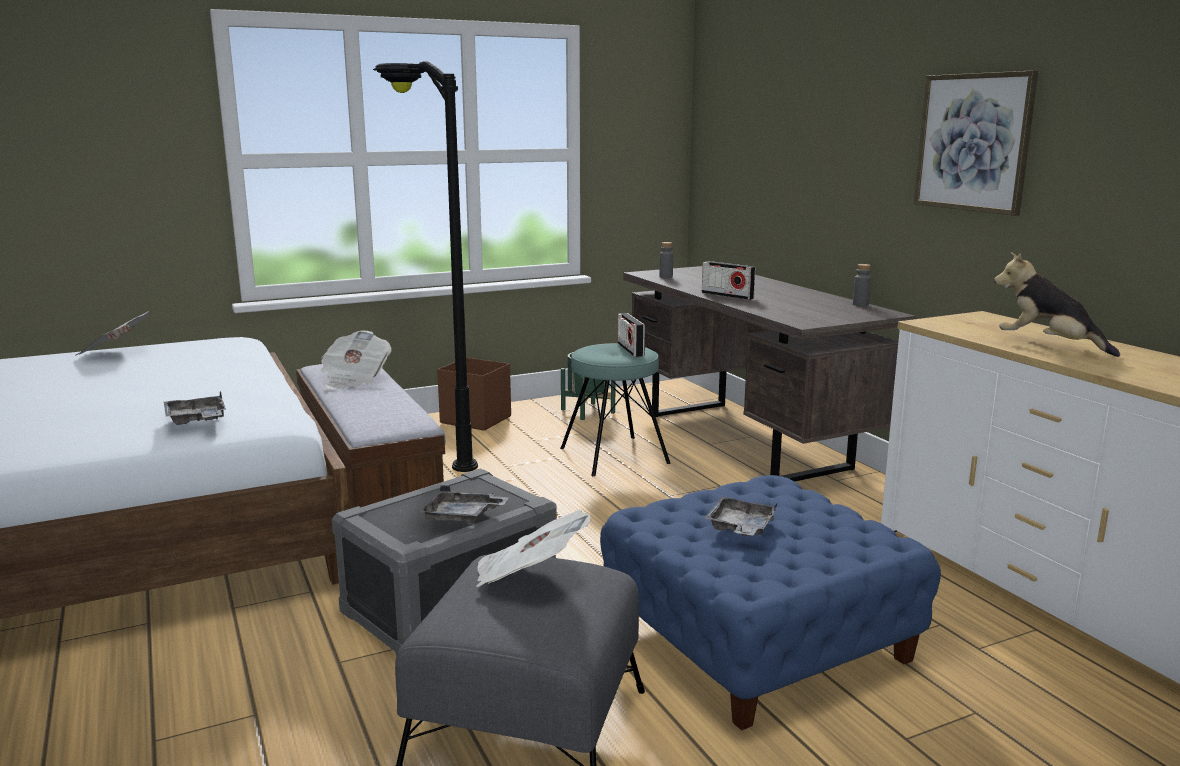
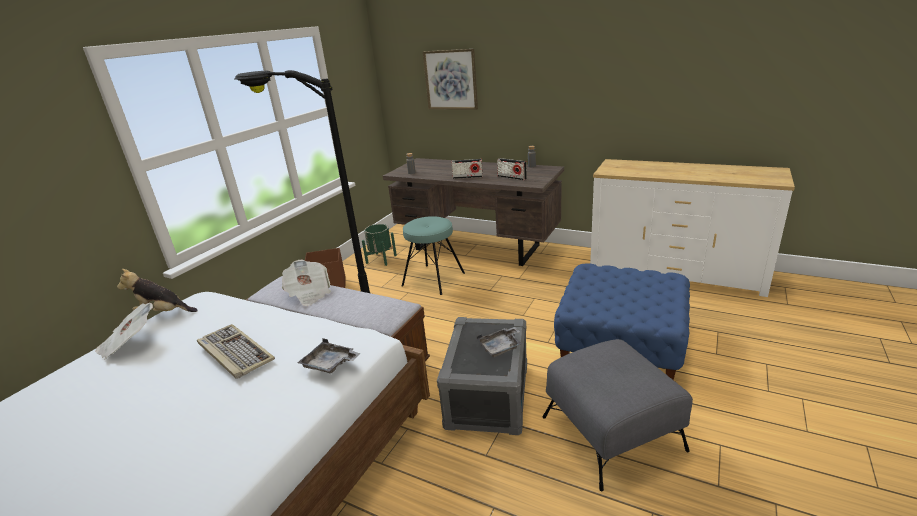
camera: 35 degrees left, 10 degrees up
(155, 383) = (234, 353): none -> keyboard
(529, 576) = (601, 361): newspaper -> none
(630, 349) = (432, 220): radio -> radio (512, 177)
(740, 528) = (616, 295): grey tray -> none
(973, 142) = (589, 79): picture -> picture (451, 80)
(1048, 346) = (666, 171): plush toy -> plush toy (163, 312)

